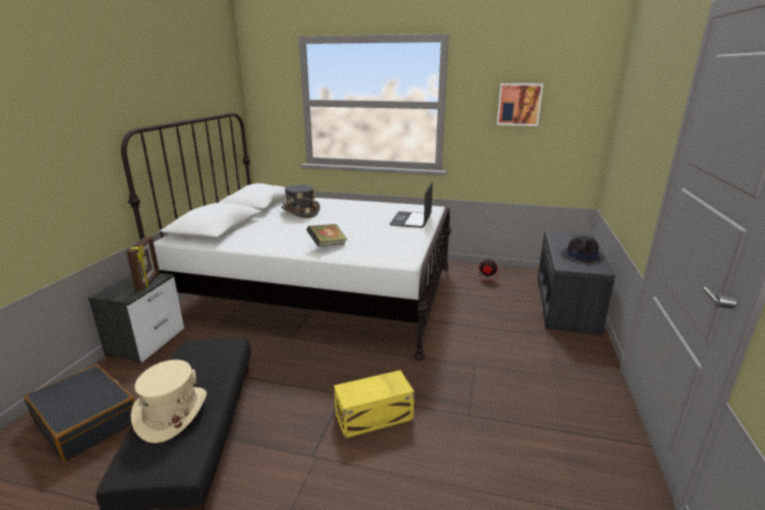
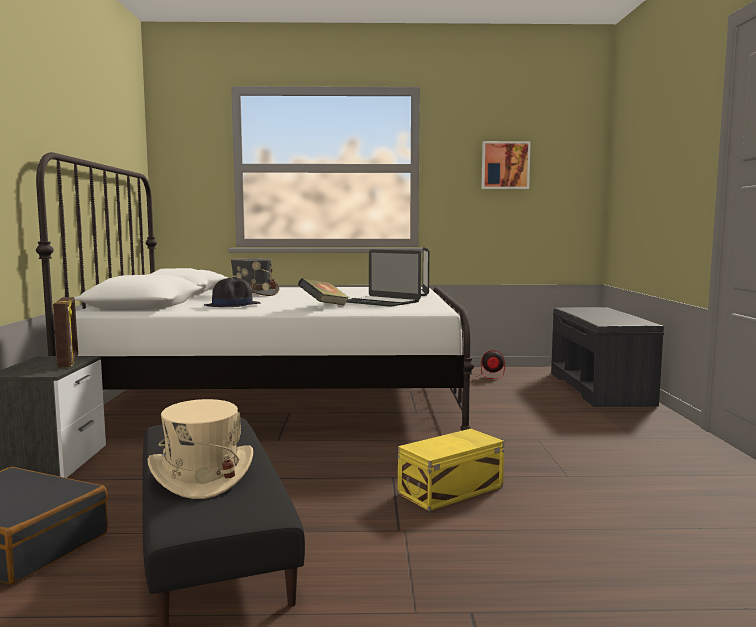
camera: 15 degrees left, 15 degrees down
(376, 238) = (380, 302): none -> laptop
(582, 255) = (615, 317): black hat -> black hat (233, 305)

